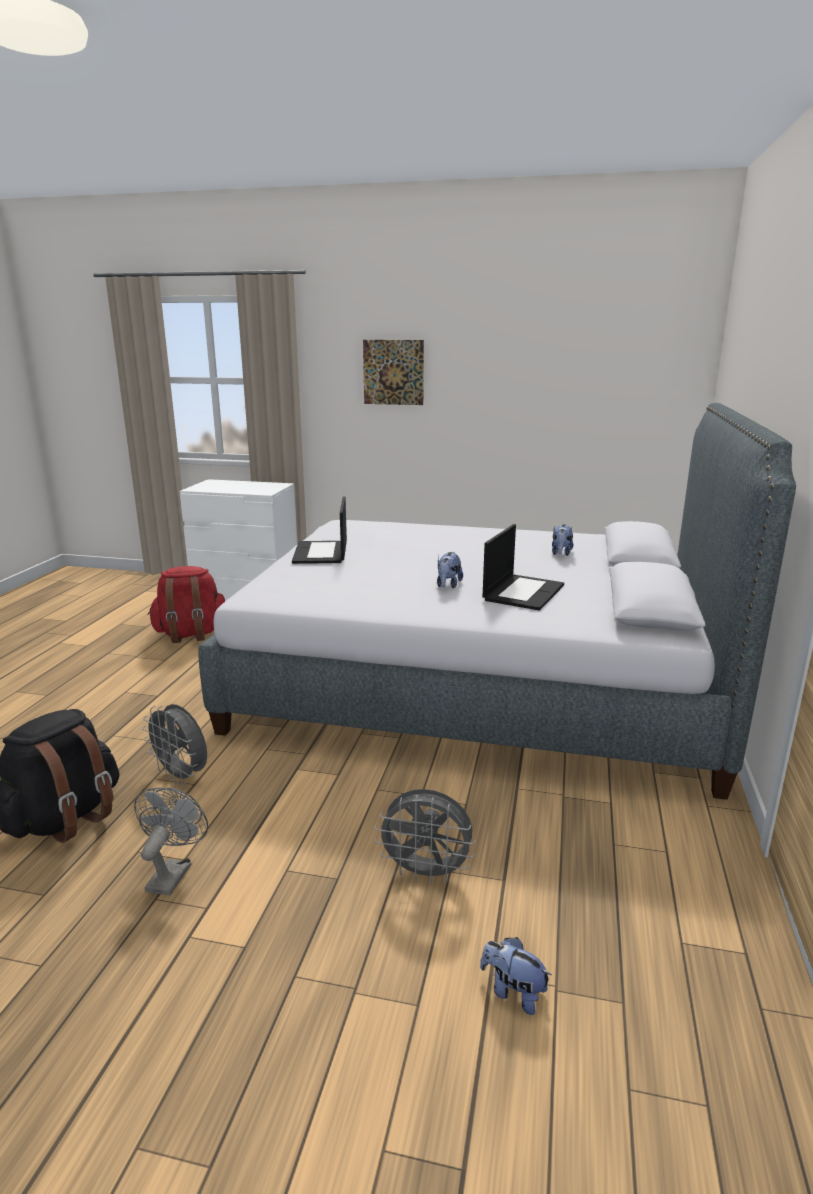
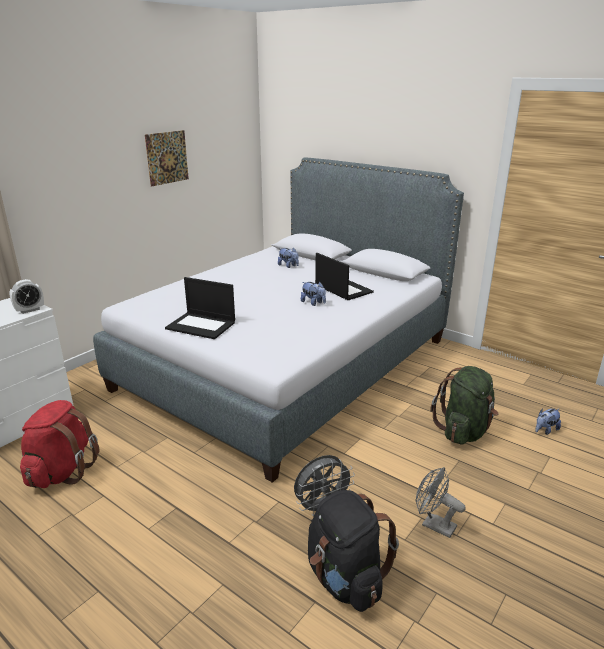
camera: 65 degrees left, 5 degrees up
(261, 491) = (30, 310): none -> alarm clock
(393, 372) = (78, 167): picture -> picture (167, 157)
(426, 873) = (464, 431): grey fan -> green backpack

